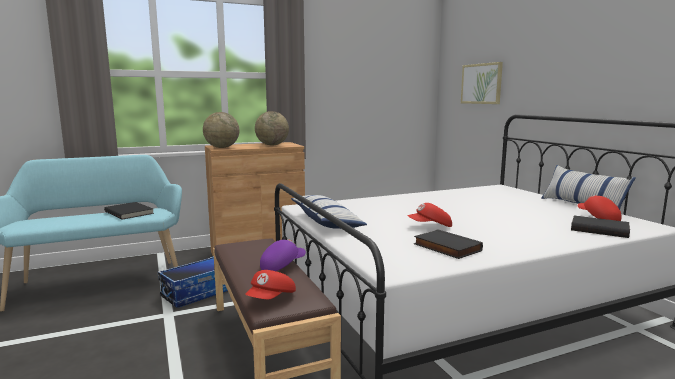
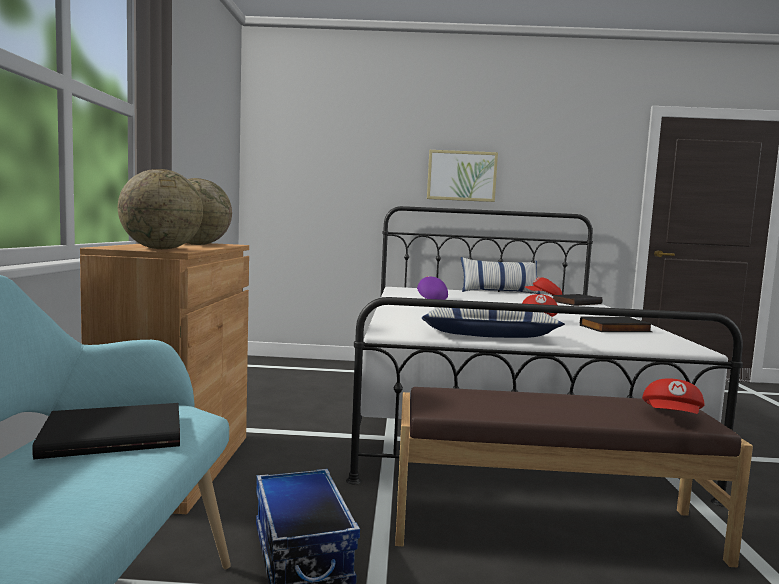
camera: 65 degrees left, 5 degrees down
(271, 299) = (672, 418): red cap -> red cap turned 60 degrees clockwise
(282, 266) = (552, 398): purple cap -> purple cap (430, 298)
(481, 83) = (331, 168): picture -> picture (461, 176)

